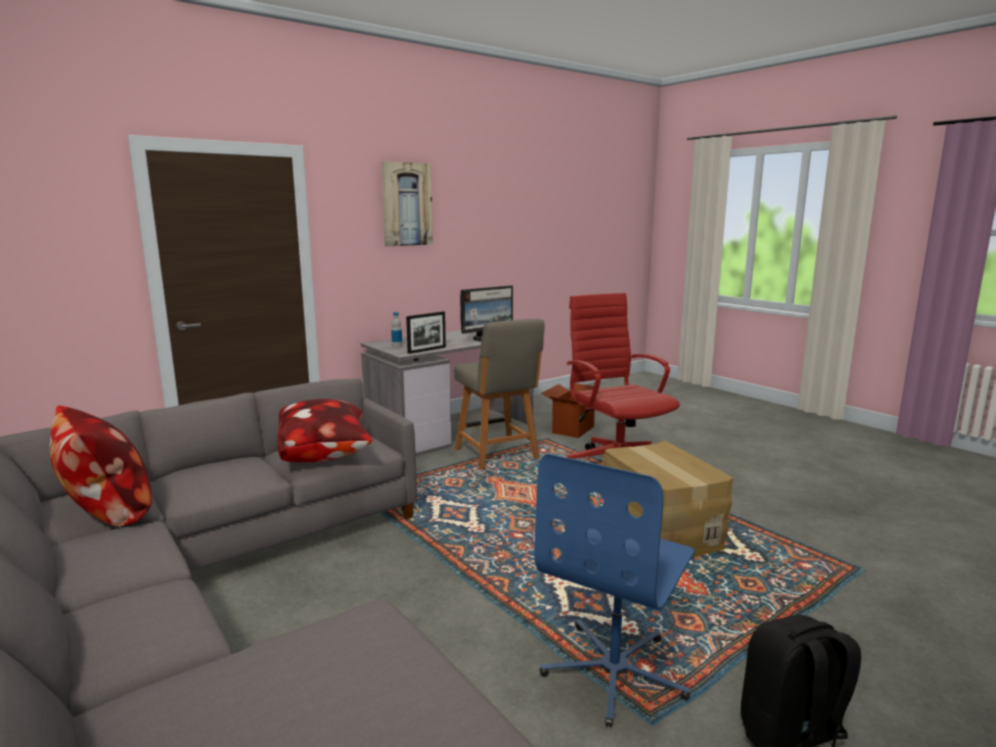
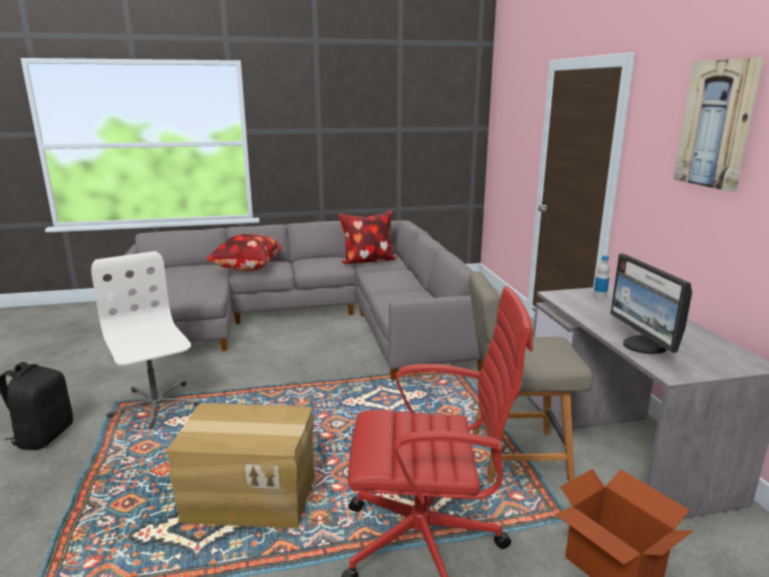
camera: 115 degrees right, 5 degrees up
(325, 455) = (398, 299): pillow -> pillow (247, 269)
(427, 350) = (570, 305): picture frame -> none
(615, 671) = (155, 405): blue office chair -> white office chair

